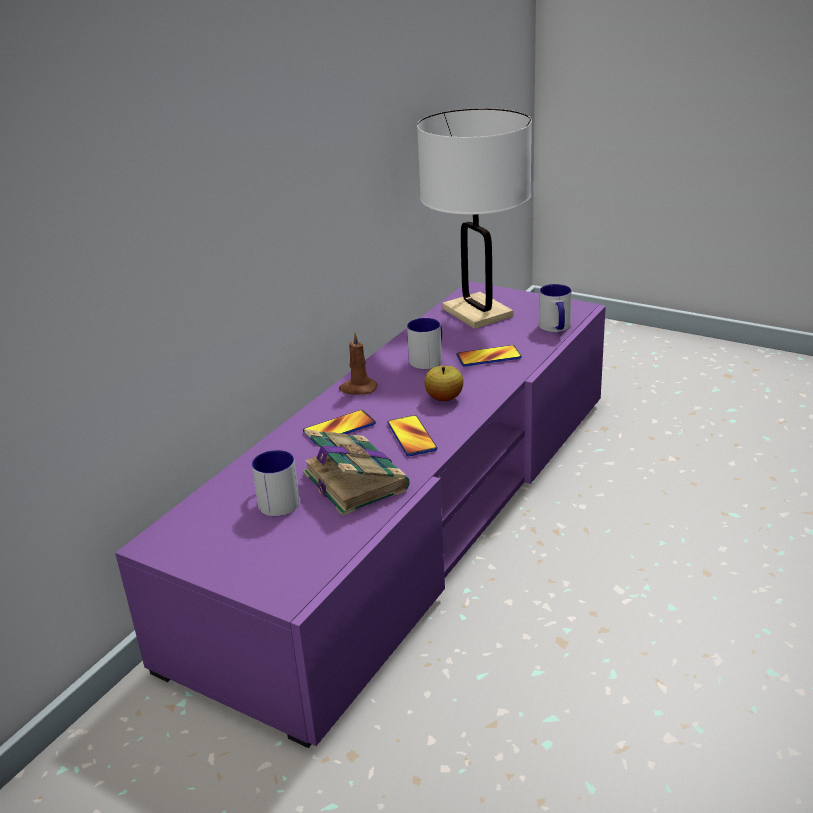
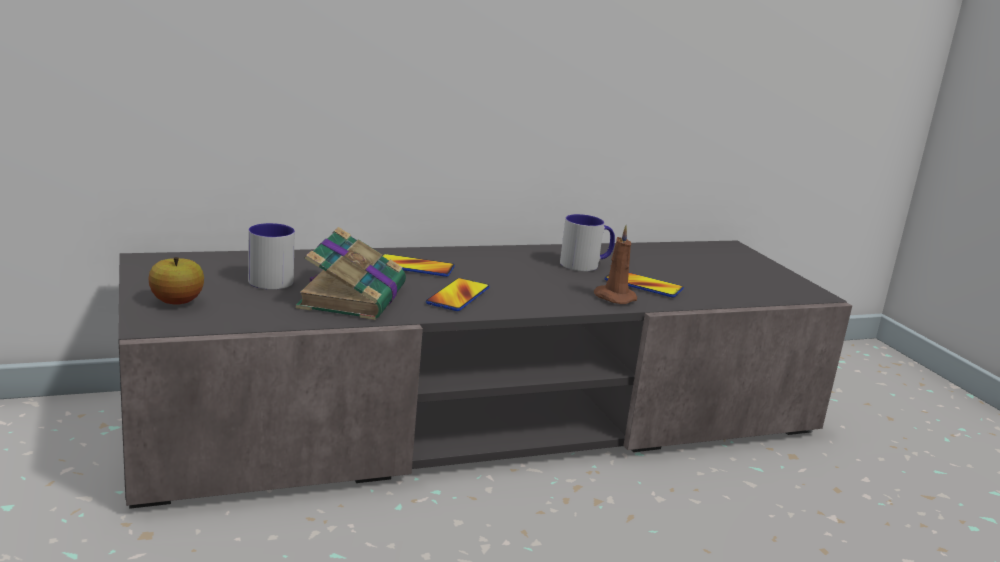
camera: 35 degrees right, 10 degrees down
(358, 388) = (483, 255): brown candle -> brown candle (613, 297)
(413, 516) = (485, 418): purple tv stand -> grey tv stand
(444, 398) = (542, 289): apple -> apple (177, 302)
(477, 312) = (698, 259): white table lamp -> none
(556, 328) = (757, 296): mug -> none

